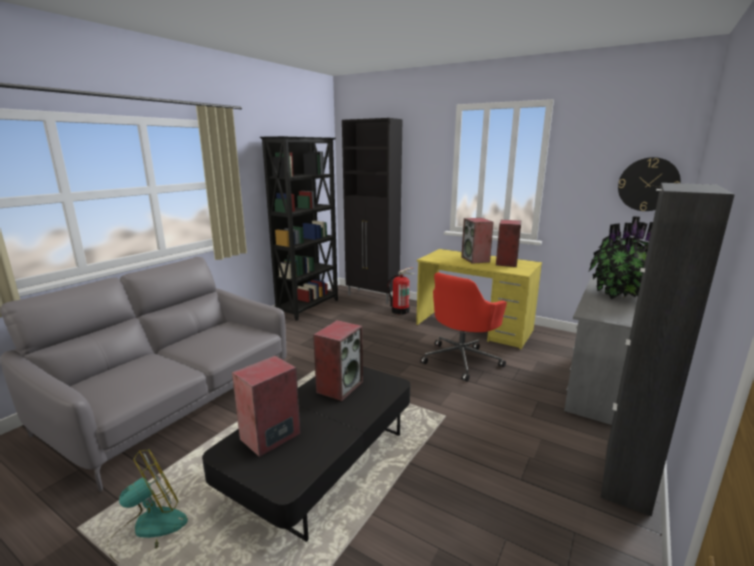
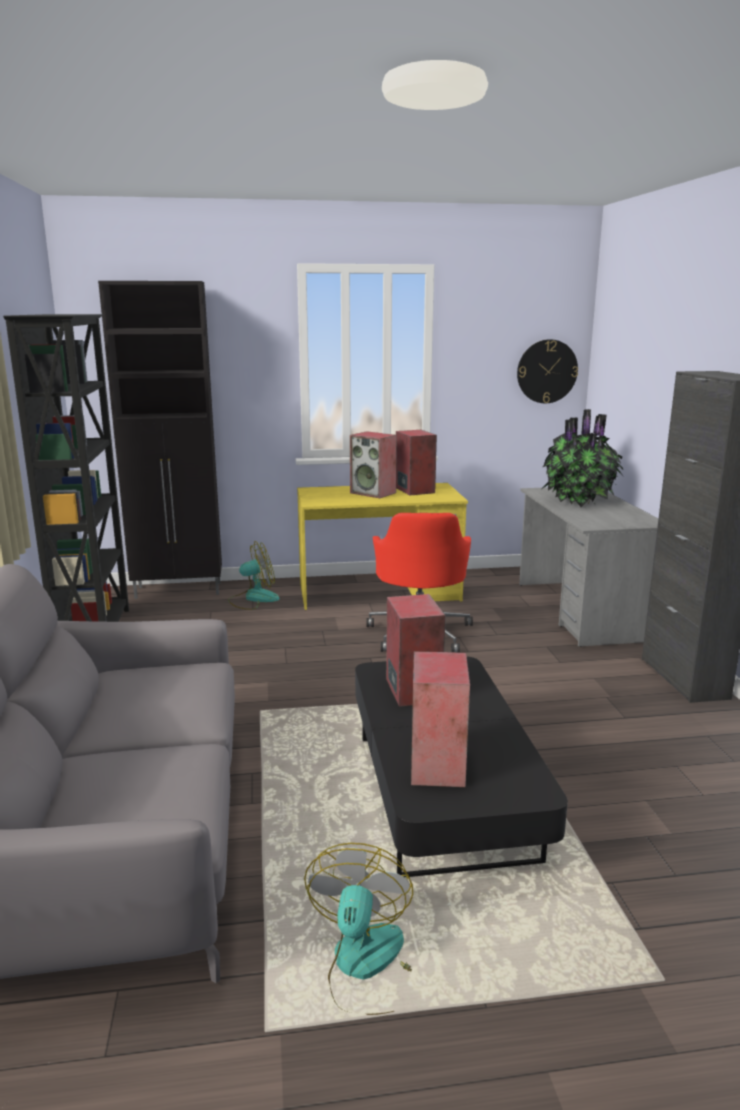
camera: 40 degrees left, 0 degrees up
(400, 311) = (253, 598): fire extinguisher -> fan

